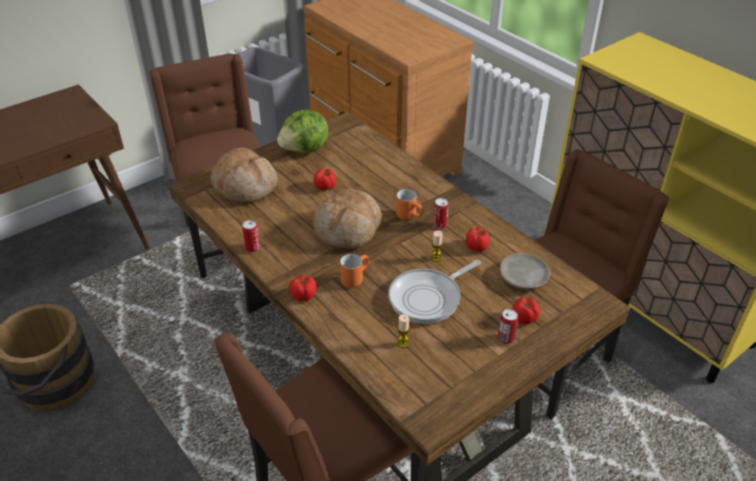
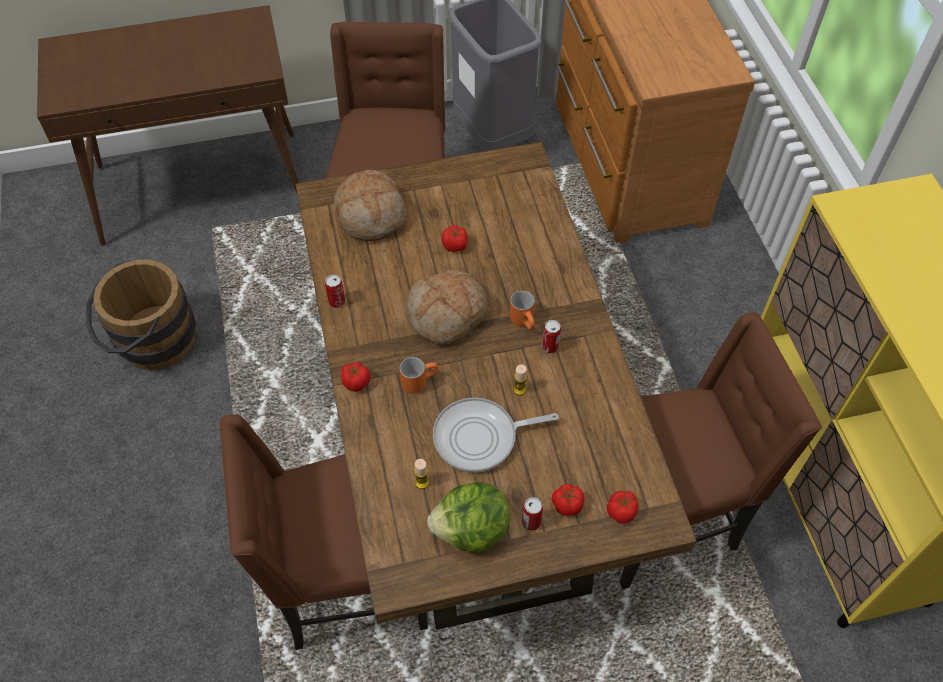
camera: 25 degrees right, 15 degrees up
(305, 150) = (462, 184): lettuce -> lettuce (472, 531)
(476, 246) = (574, 391): tomato -> tomato (621, 511)
(523, 278) = (599, 454): beige plate -> none

